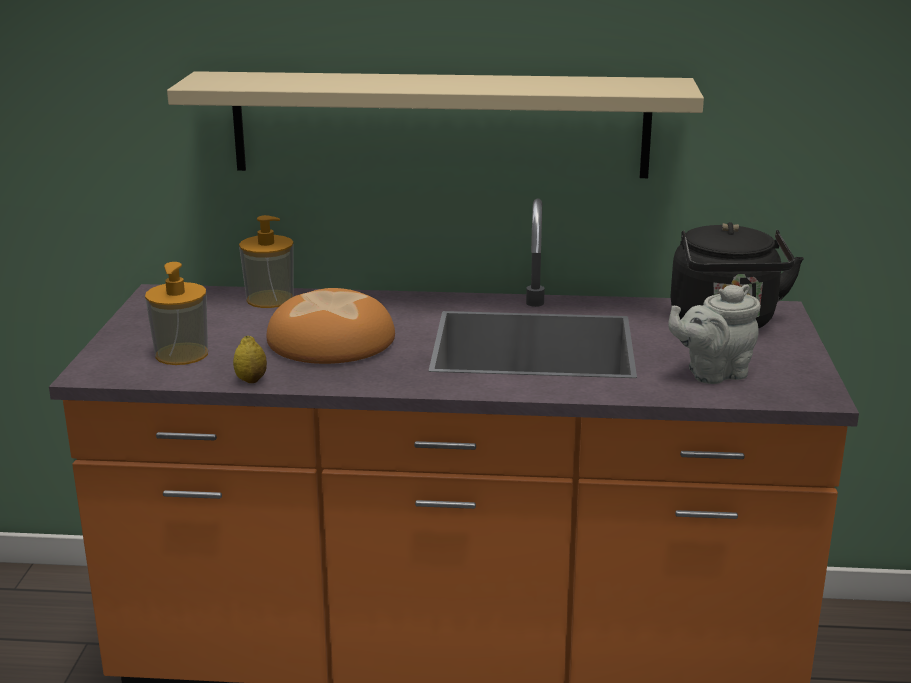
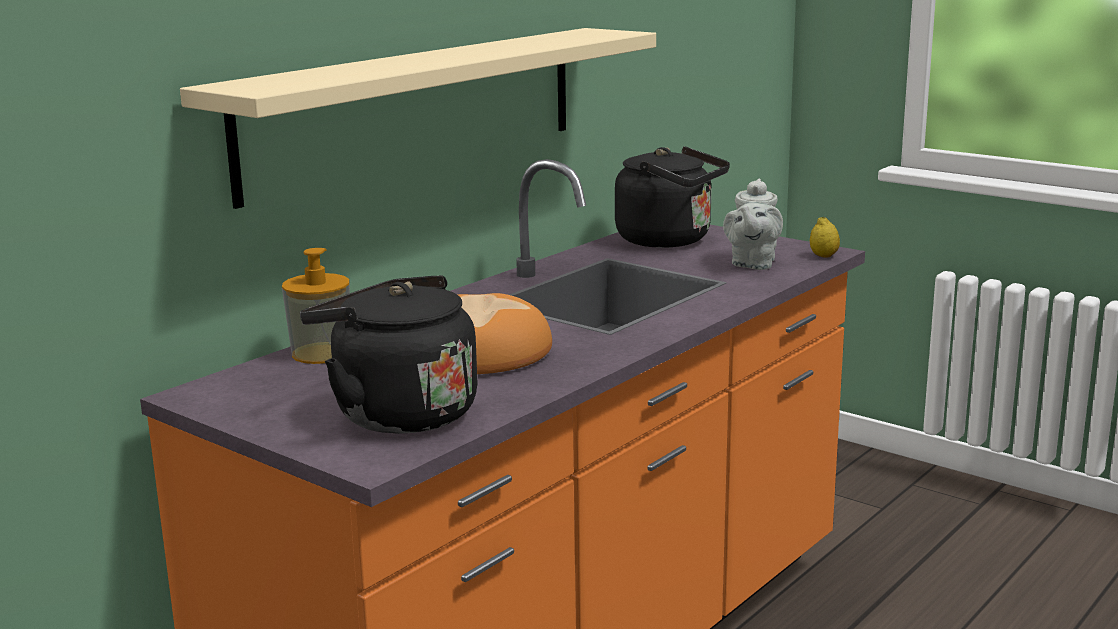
camera: 55 degrees left, 5 degrees down
(182, 354) = (398, 413): soap dispenser -> black kettle
(251, 380) = (519, 397): lemon -> lemon (823, 256)

